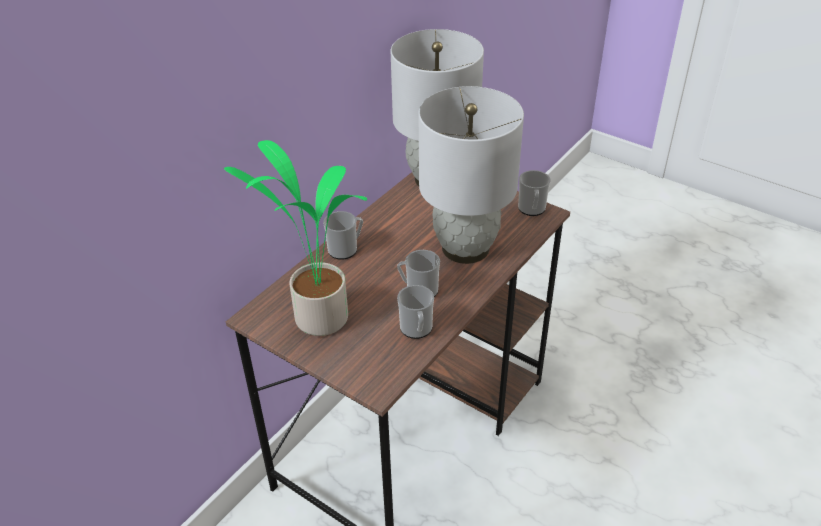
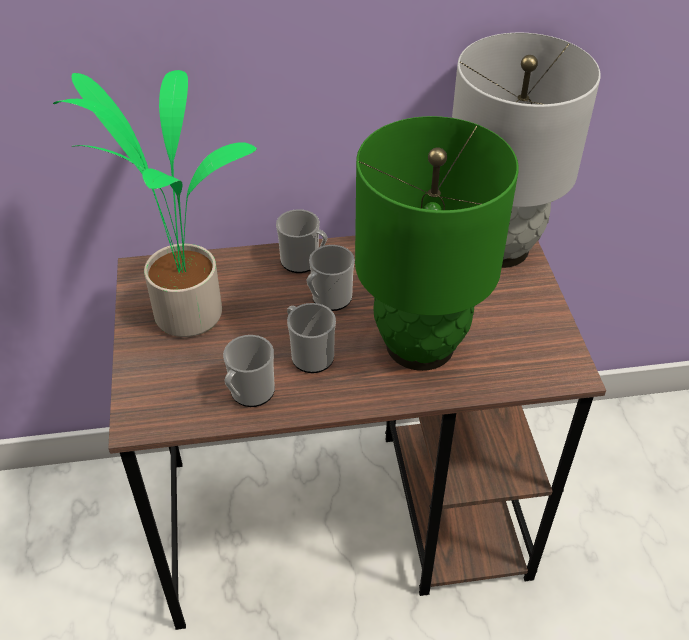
camera: 45 degrees right, 5 degrees up
(465, 248) = (420, 344): white table lamp -> green table lamp
(532, 210) = (559, 355): mug -> mug (328, 299)

